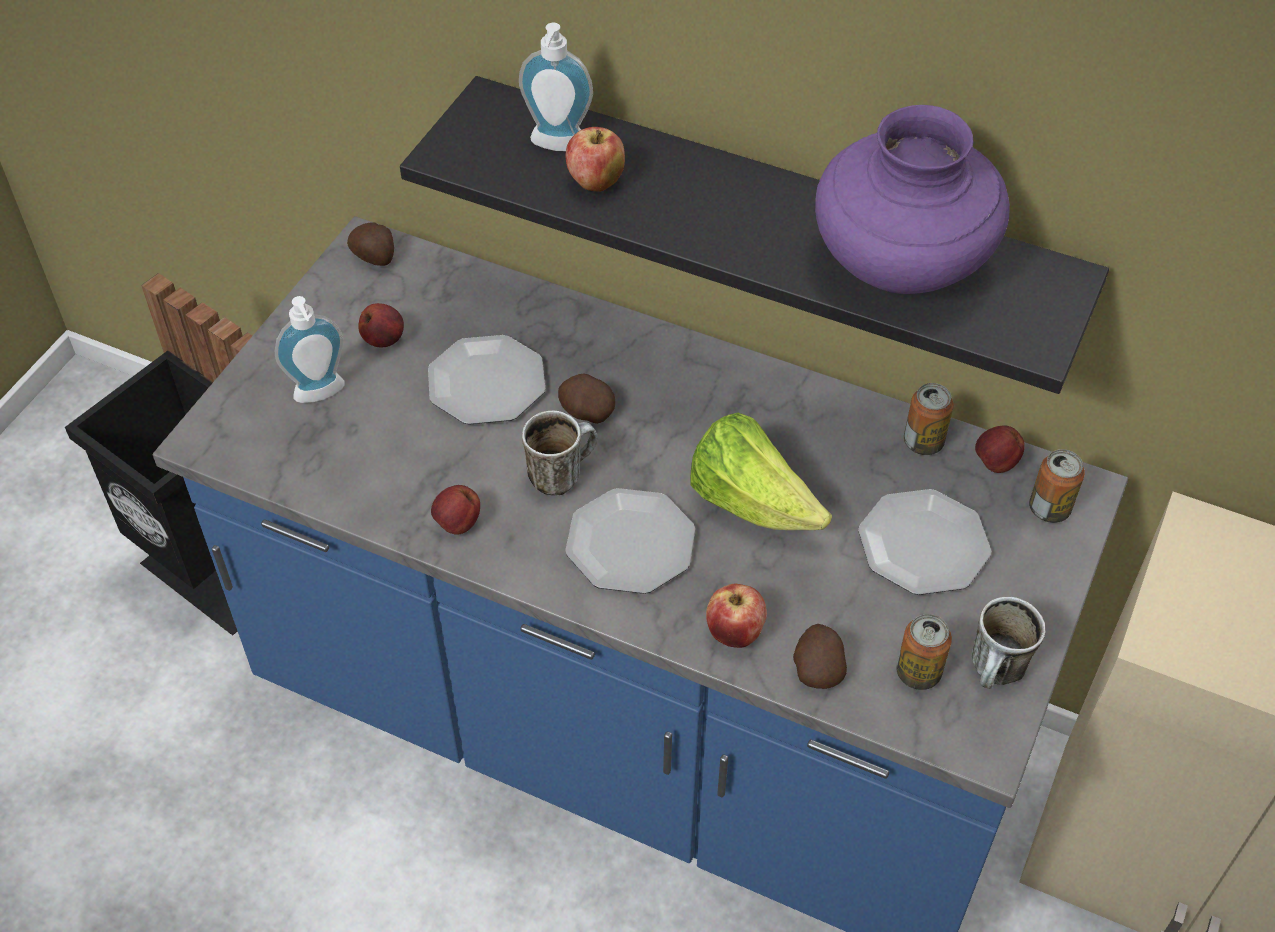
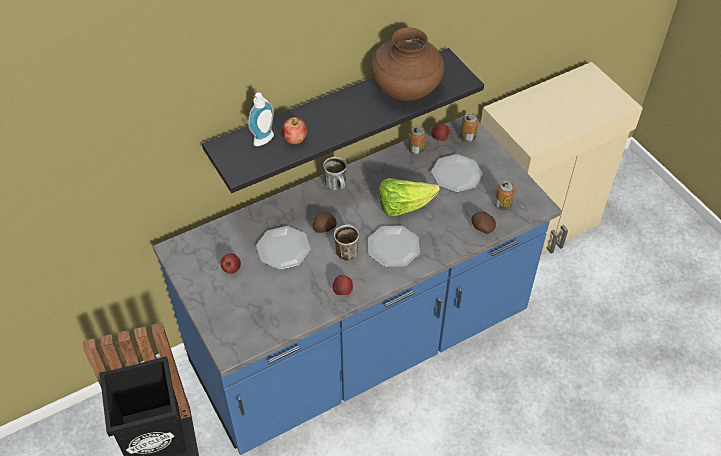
camera: 55 degrees left, 0 degrees up
(321, 395) = (242, 302): soap dispenser -> none
(375, 257) = (184, 250): potato -> none
(735, 633) = (452, 241): apple -> none
(900, 266) = (406, 90): purple vase -> brown vase
(996, 675) = (517, 187): mug -> mug (338, 187)

